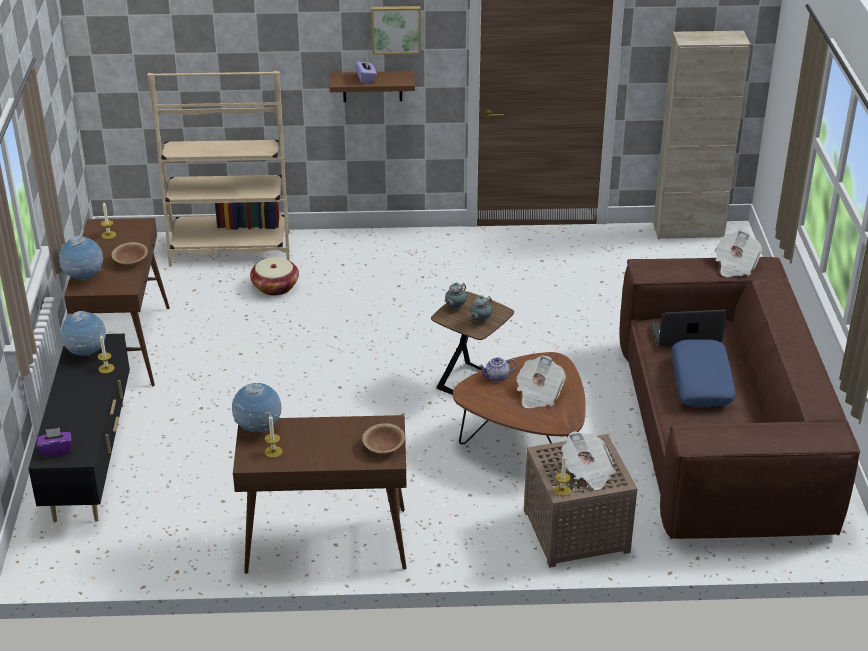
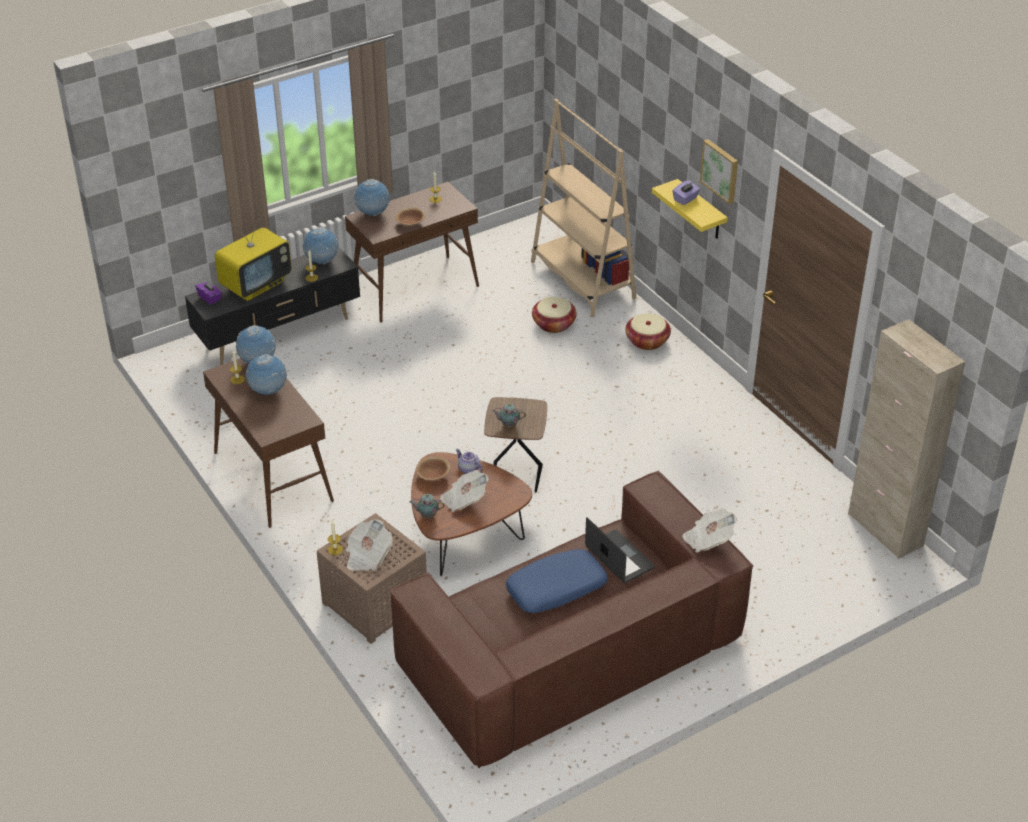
camera: 60 degrees right, 5 degrees up
(72, 410) = (256, 284): none -> television
(316, 436) = (268, 392): none -> globe
(354, 248) = (647, 341): none -> basket
(372, 86) = (701, 211): brown shelf -> yellow shelf
(383, 447) = (278, 427): brown bowl -> brown bowl (433, 475)
(455, 308) = (515, 405): teapot -> teapot (427, 515)

